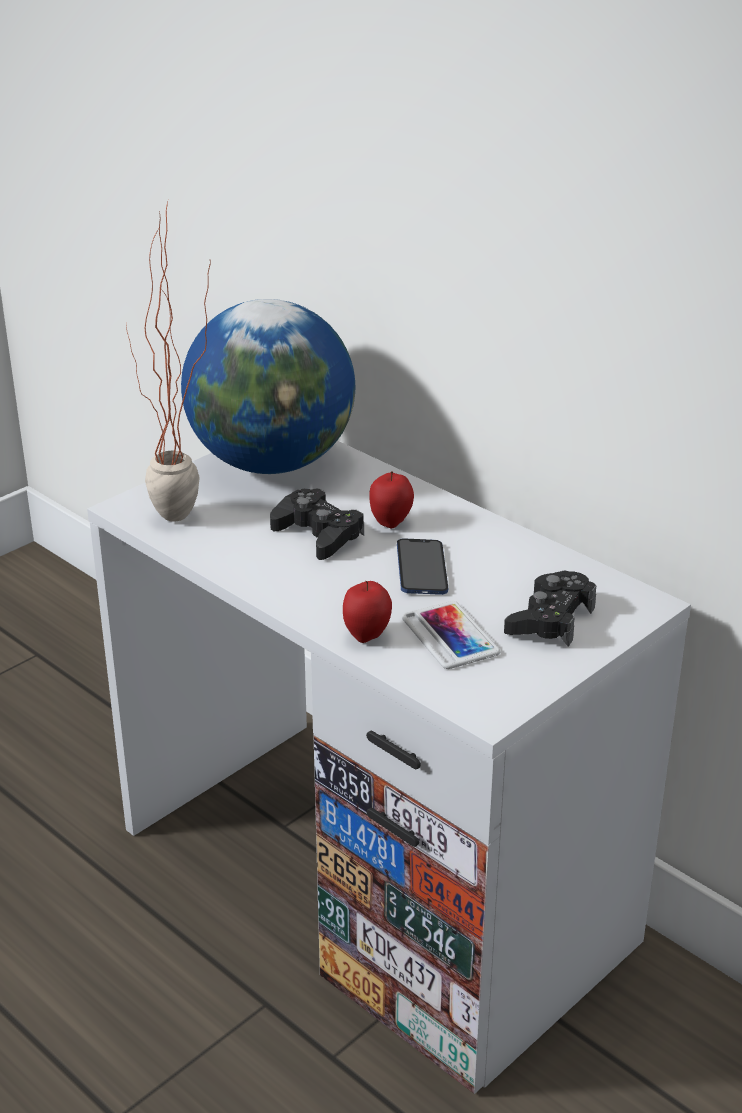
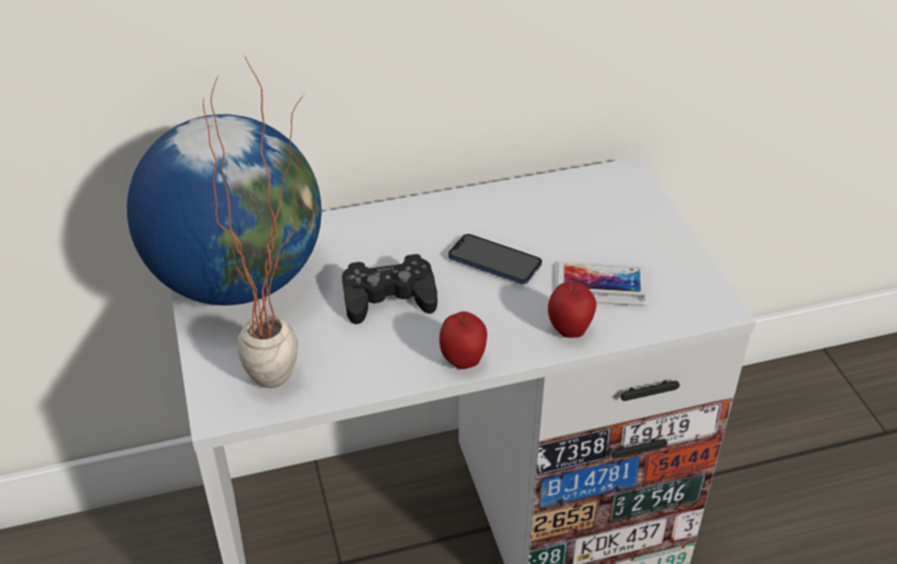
camera: 60 degrees left, 10 degrees up
(391, 522) = (408, 249): apple -> apple (462, 360)
(550, 619) = (615, 226): black game controller -> none

